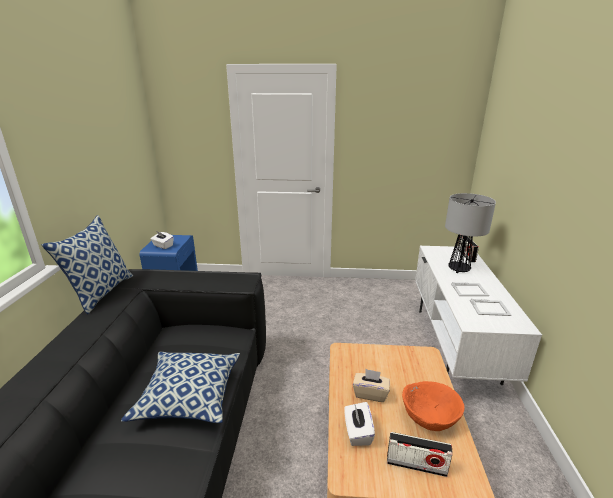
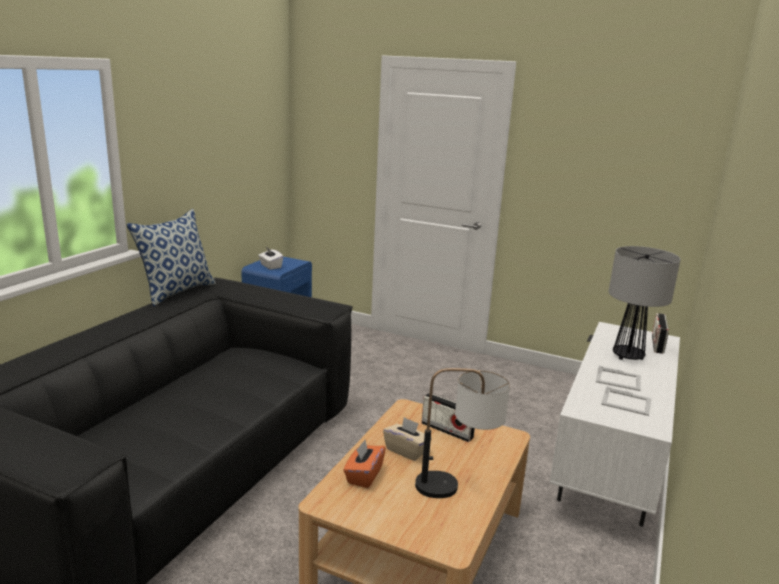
camera: 20 degrees right, 5 degrees down
(189, 396) = (217, 405): pillow -> none
(357, 432) = (364, 475): white tissue box -> orange tissue box
(416, 465) = (404, 517): radio -> radio (447, 430)
(429, 416) = (457, 486): orange bowl -> table lamp

